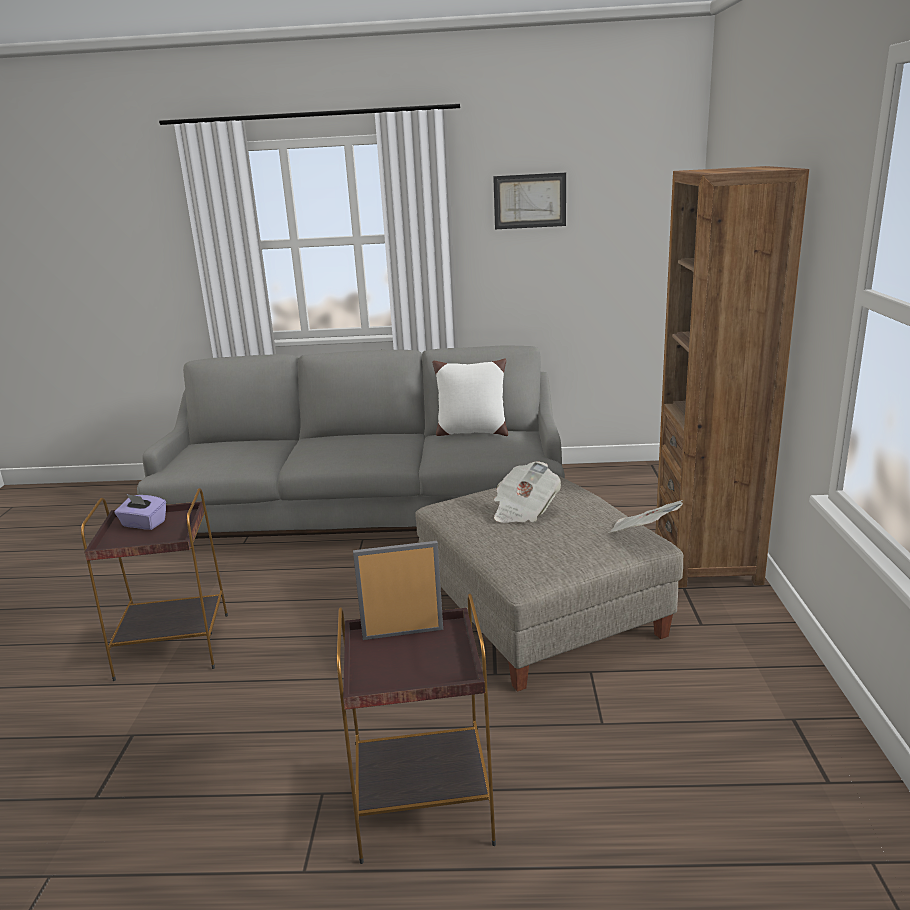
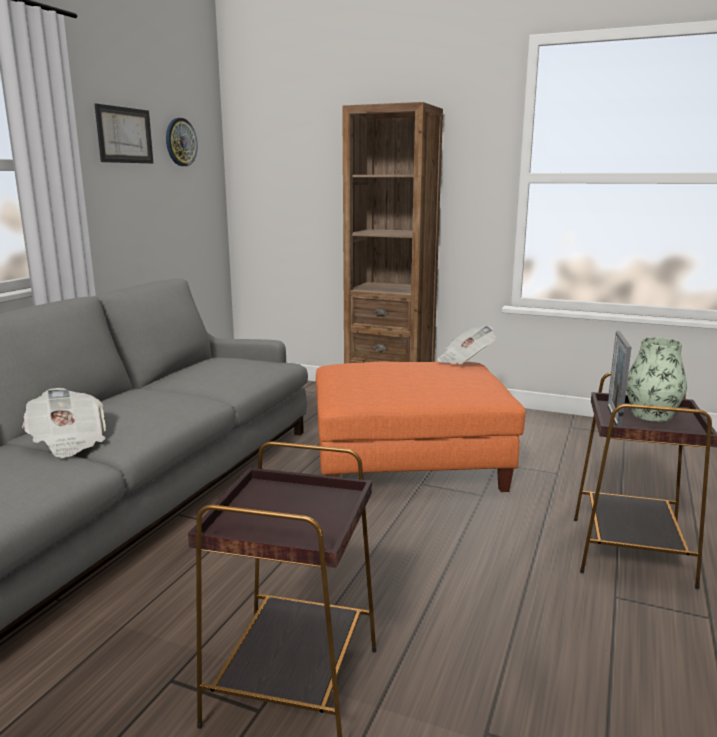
camera: 70 degrees left, 5 degrees down
(143, 524) = (258, 517): purple tissue box -> none
(428, 658) = (651, 414): none -> vase
(471, 432) = (187, 368): white pillow -> none
(524, 510) = (392, 377): newspaper -> newspaper (68, 442)
(541, 613) = (409, 462): grey ottoman -> orange ottoman
(617, 199) = (180, 142): none -> wall clock

